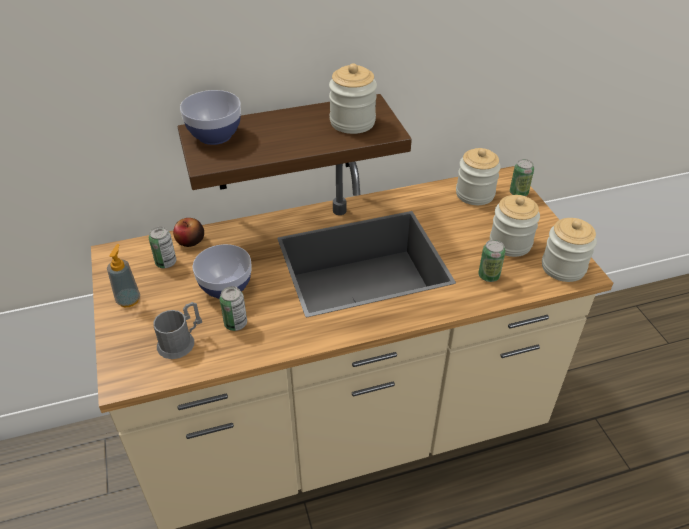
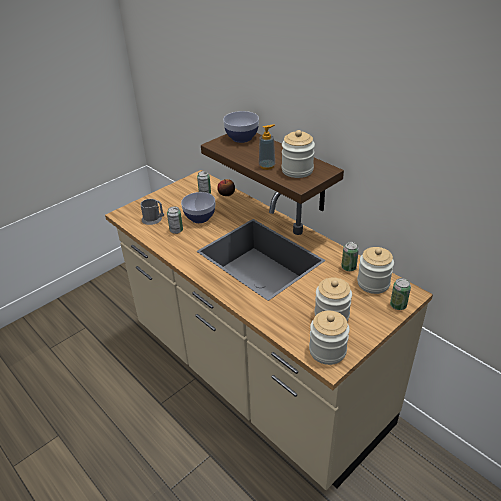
camera: 65 degrees right, 5 degrees down
(128, 300) = (172, 194): soap dispenser -> soap dispenser (267, 166)
(488, 276) = (286, 314): can -> can (348, 267)

